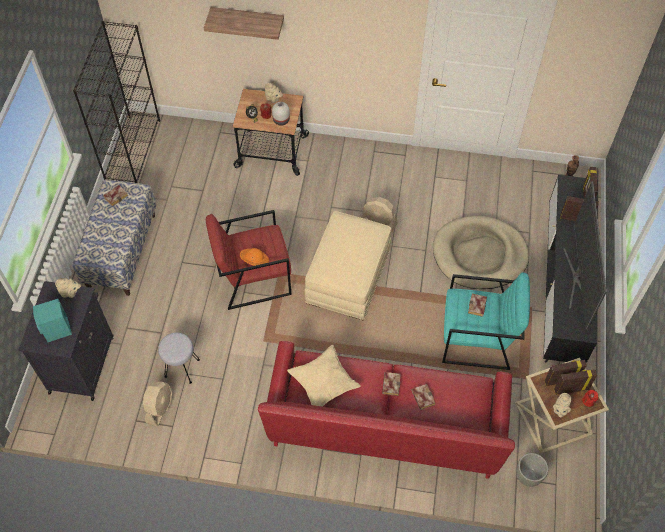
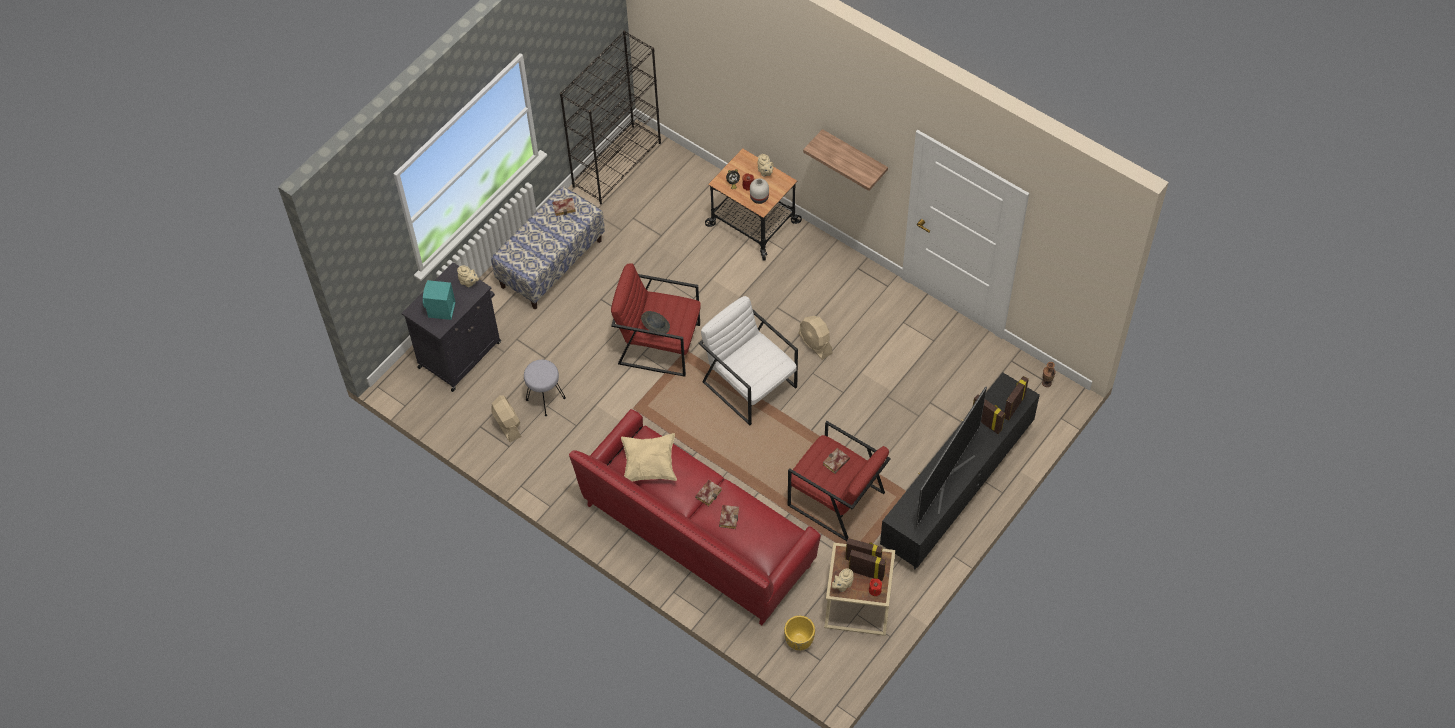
camera: 30 degrees right, 0 degrees up
(160, 407) = (507, 424): beige fan -> beige fan turned 75 degrees counterclockwise
(248, 20) = (755, 88): shelf -> shelf (854, 156)
(254, 261) = (655, 326): orange hat -> grey hat
(348, 277) = (749, 384): beige ottoman -> white armchair
(477, 339) = (836, 499): turquoise armchair -> red armchair
(479, 255) = (894, 421): beige dog bed -> none
(527, 476) = (799, 641): grey planter -> yellow planter

